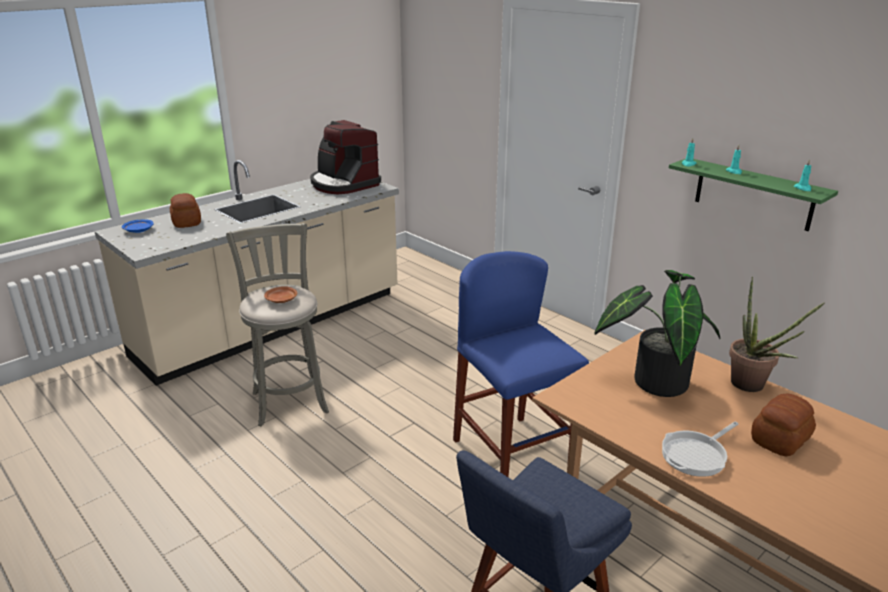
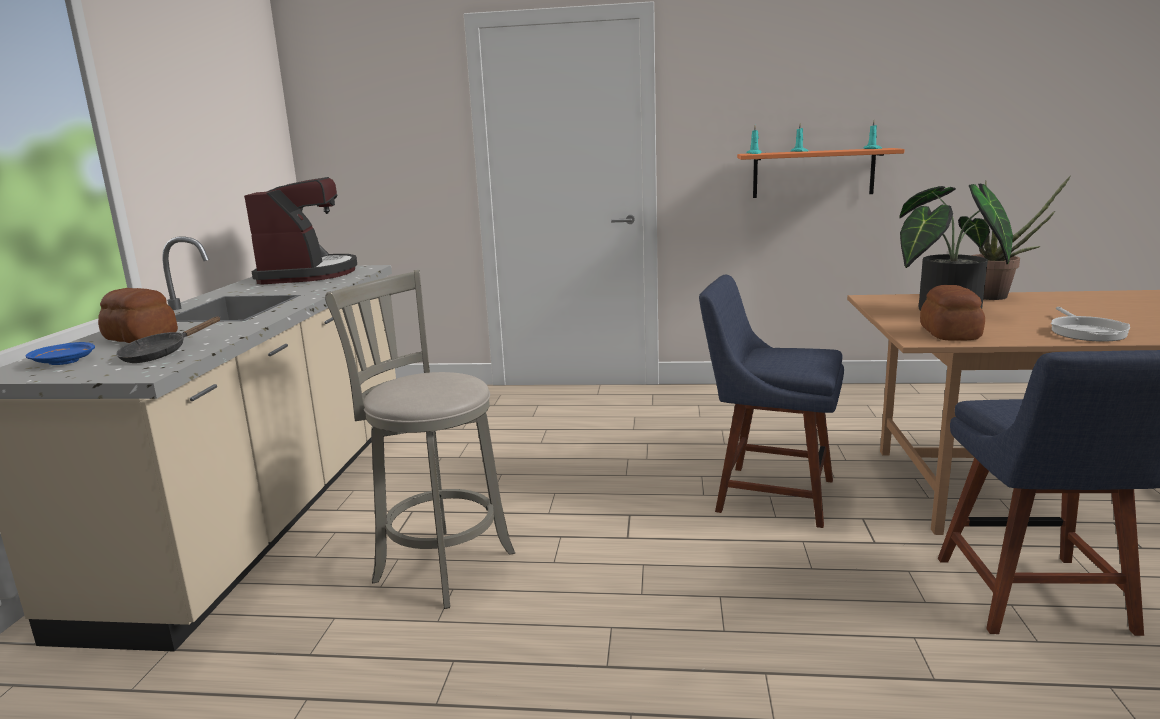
camera: 40 degrees left, 10 degrees down
(169, 239) = (161, 354): none -> black frying pan
(281, 300) = (438, 384): brown plate -> none
(343, 184) = (307, 274): coffee machine -> coffee machine turned 105 degrees counterclockwise
(512, 455) = (768, 494): blue stool -> blue chair
(753, 194) = (813, 173): green shelf -> orange shelf
(781, 439) = (1090, 310): bread -> bread (950, 333)

